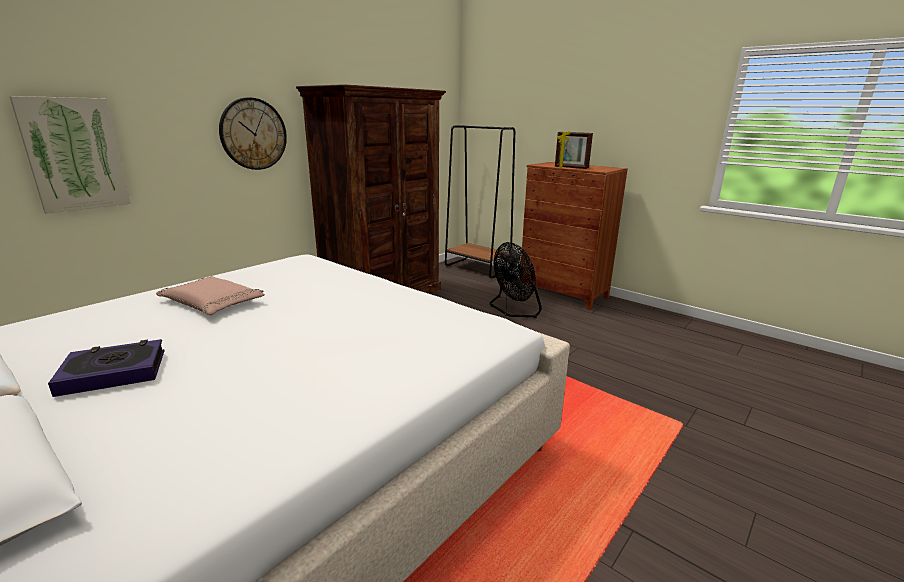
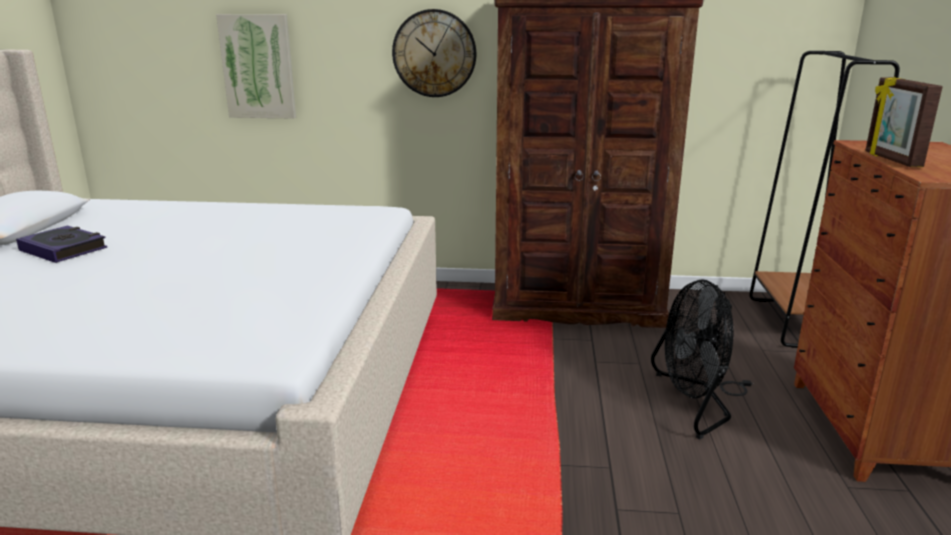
camera: 55 degrees right, 0 degrees up
(211, 301) = (222, 224): beige pillow -> none
(507, 310) = (698, 400): black fan -> black fan turned 150 degrees clockwise

